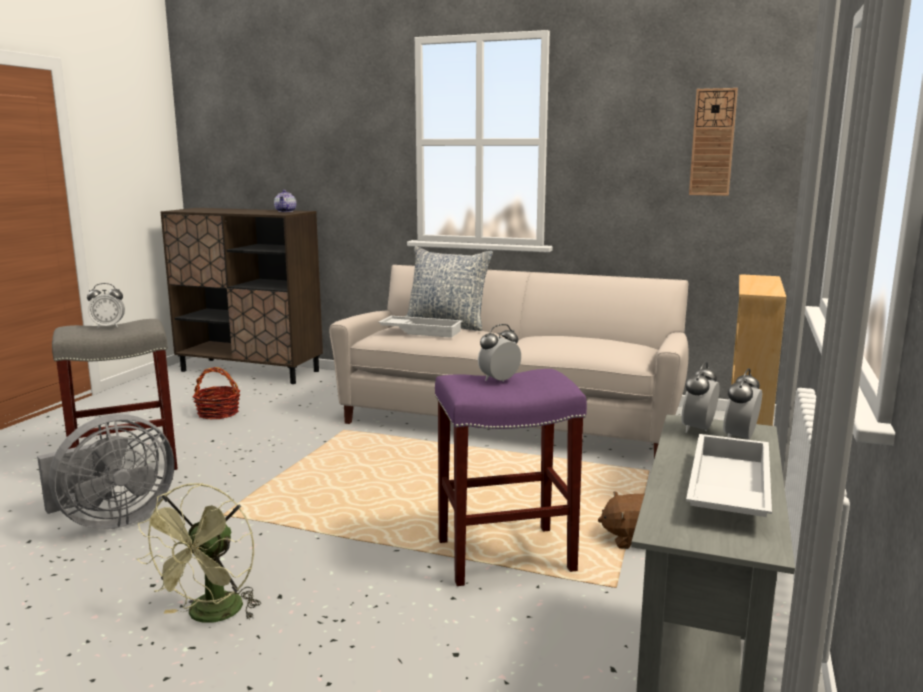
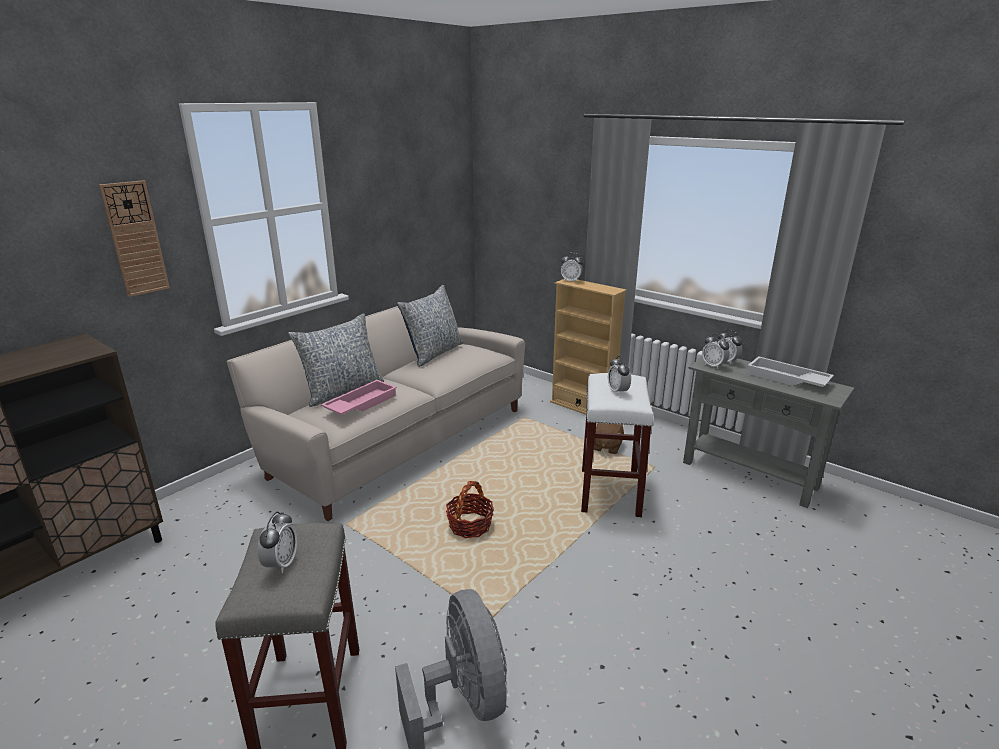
camera: 70 degrees left, 10 degrees up
(211, 616) = (655, 631): green fan -> none
(218, 413) = (202, 610): basket -> basket (470, 525)
(286, 211) = (61, 347): teapot -> none
(422, 331) = (360, 403): white tray -> pink tray
(503, 556) = (610, 493): purple stool -> white stool
(584, 335) = (433, 353): none -> pillow
(712, 142) = (429, 190): wall clock -> wall clock (135, 239)
(760, 277) = (571, 281): none -> alarm clock

